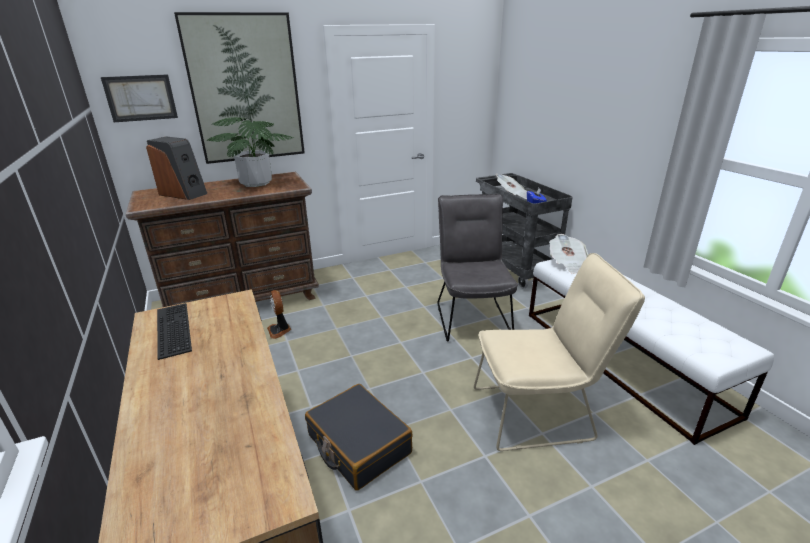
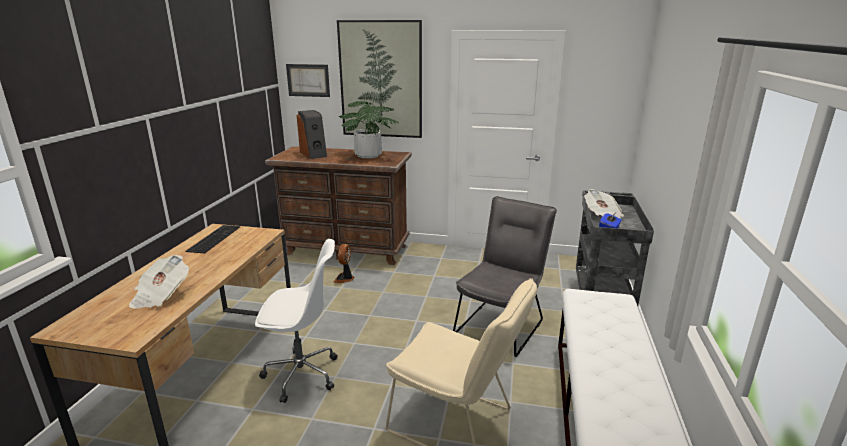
camera: 35 degrees right, 5 degrees down
(358, 444) = (303, 375): black suitcase -> white office chair
(568, 264) = (595, 299): newspaper -> newspaper (161, 296)

